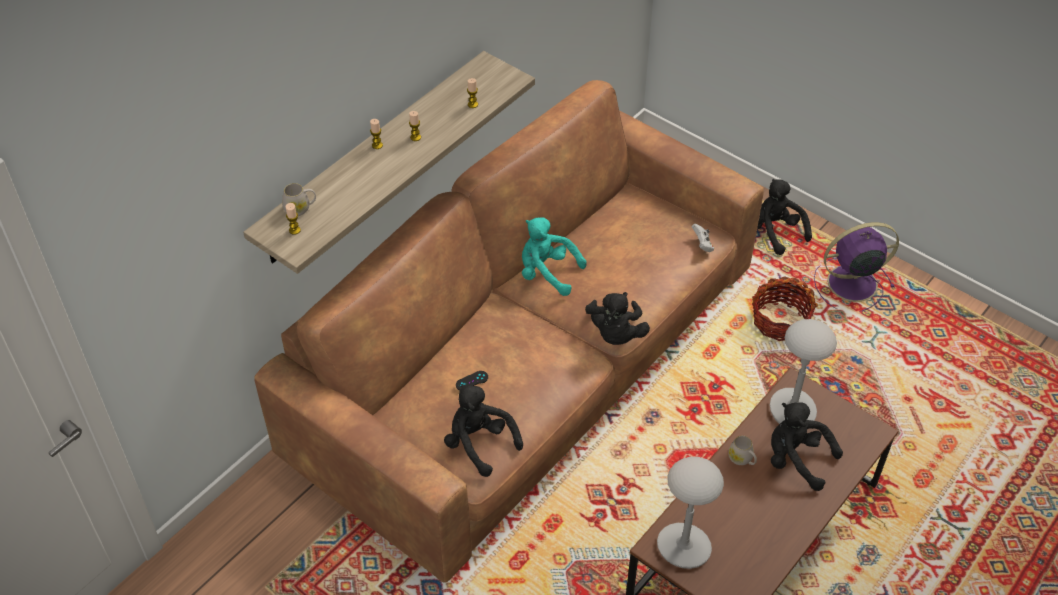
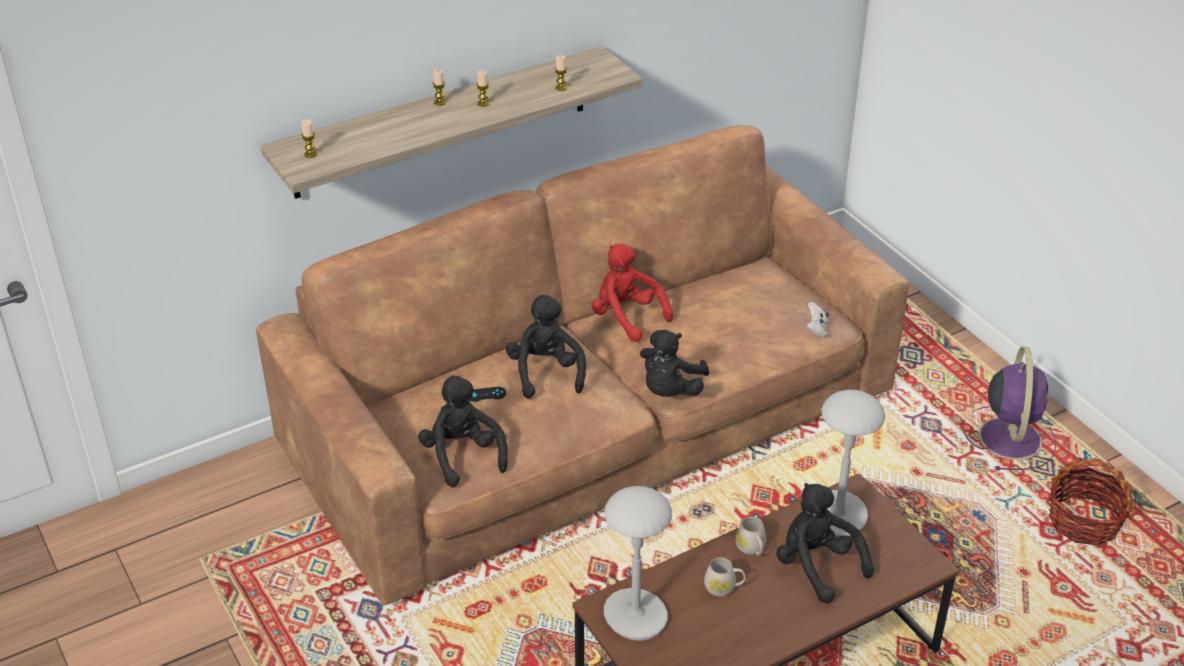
camera: 20 degrees right, 10 degrees down
(300, 208) = (328, 138): white mug -> white mug (723, 588)
(547, 273) = (626, 317): turquoise plush toy -> red plush toy
(776, 232) = (944, 364): black plush toy -> black plush toy (546, 372)
(779, 321) = (903, 453): basket -> basket (1083, 521)
(849, 284) = (1009, 436): purple fan -> purple fan turned 90 degrees clockwise

